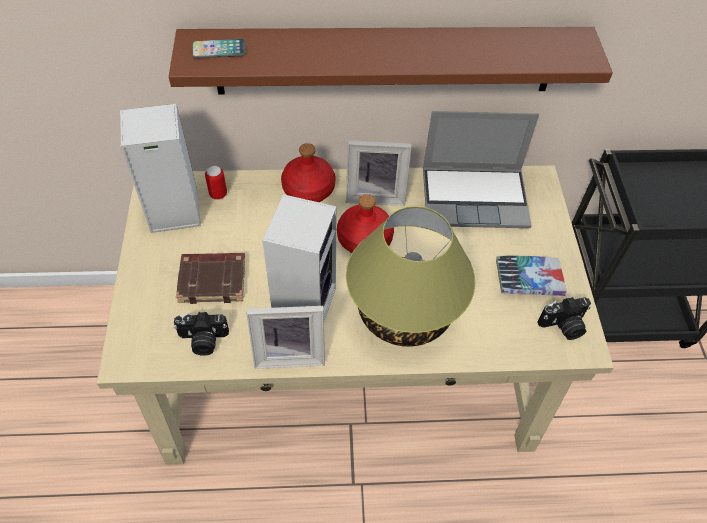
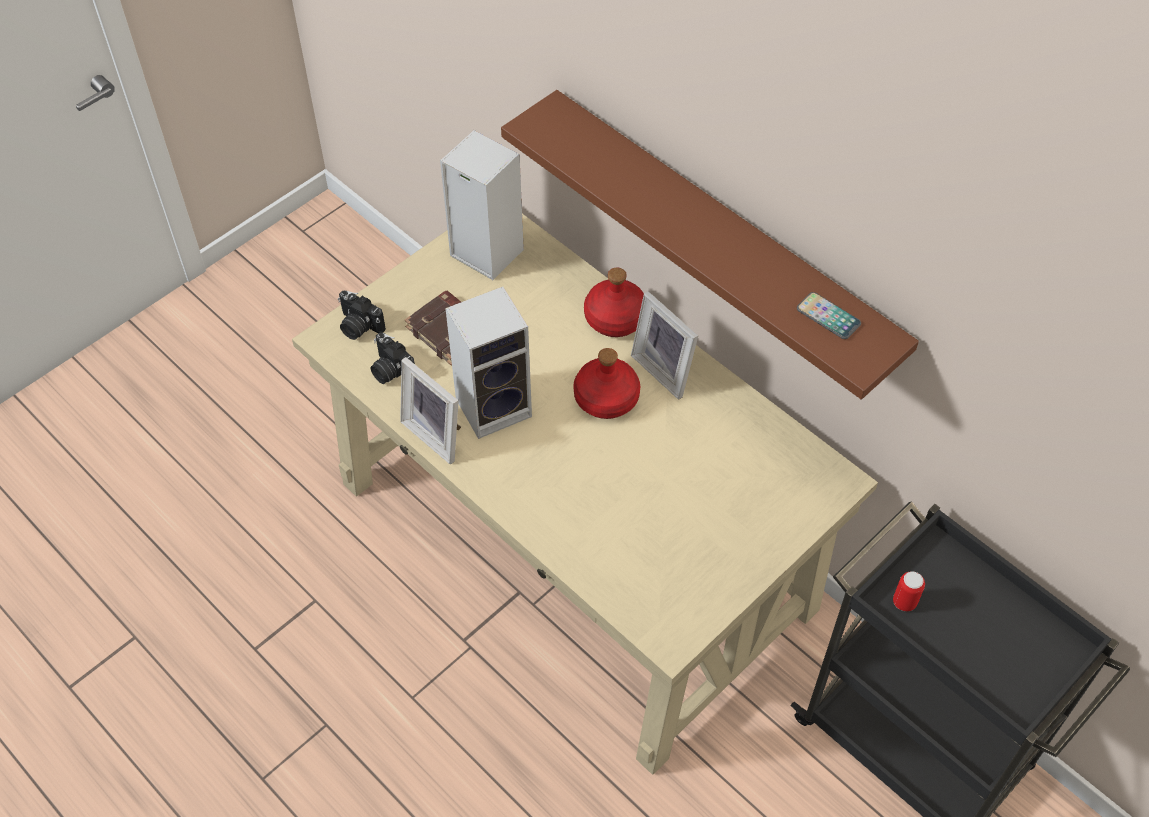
camera: 50 degrees right, 0 degrees up
(218, 194) = (537, 264): can -> can (904, 602)
(219, 50) = (563, 130): phone -> phone (828, 316)
(404, 313) = (559, 483): table lamp -> none
(475, 197) = (754, 445): laptop -> none
(528, 279) = (700, 550): book -> none
(563, 326) = (676, 611): camera -> camera (358, 326)

